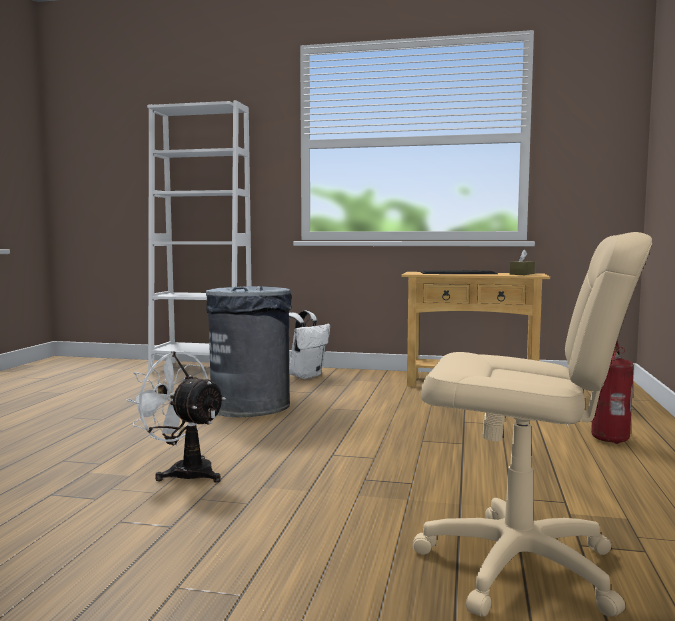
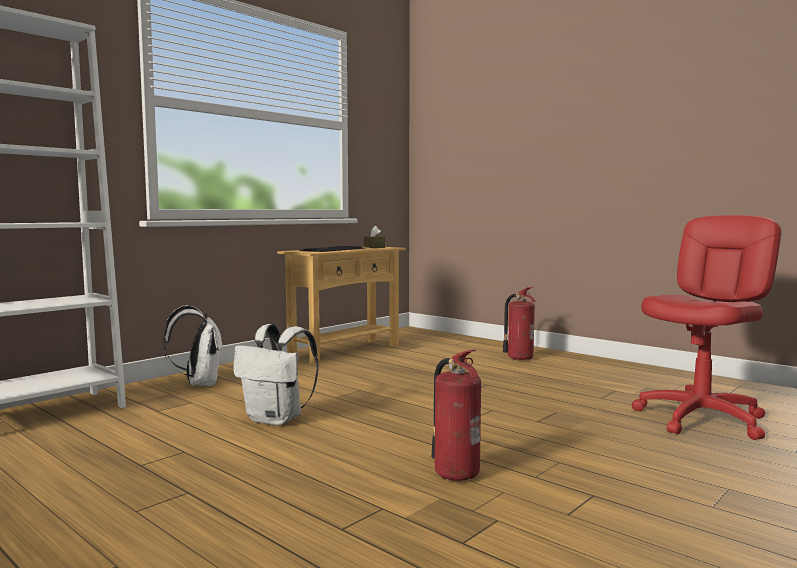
camera: 60 degrees left, 0 degrees up
(184, 471) = (455, 473): white fan -> fire extinguisher
(251, 407) = (277, 419): grey trash can -> white backpack
(519, 566) = (701, 419): beige office chair -> red office chair

